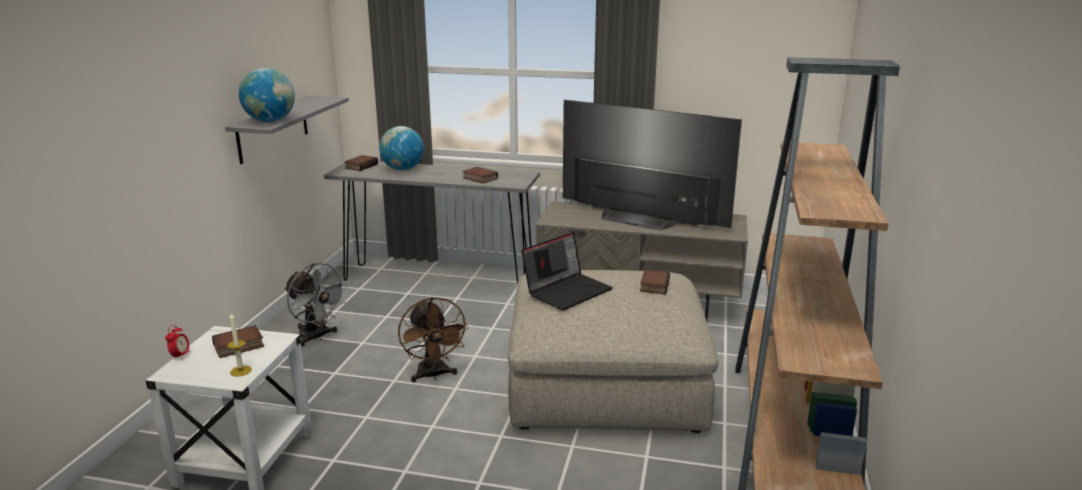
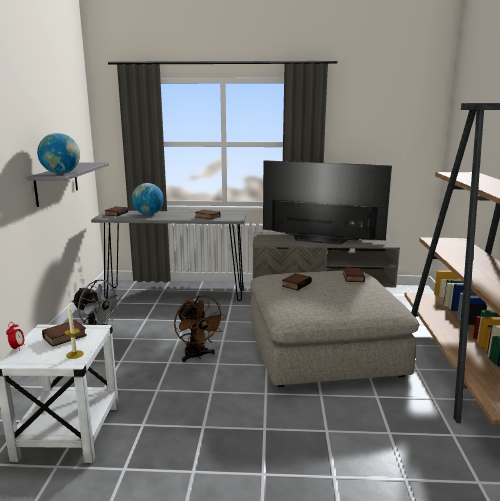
camera: 10 degrees left, 5 degrees down
(567, 290) = (296, 284): laptop -> book

